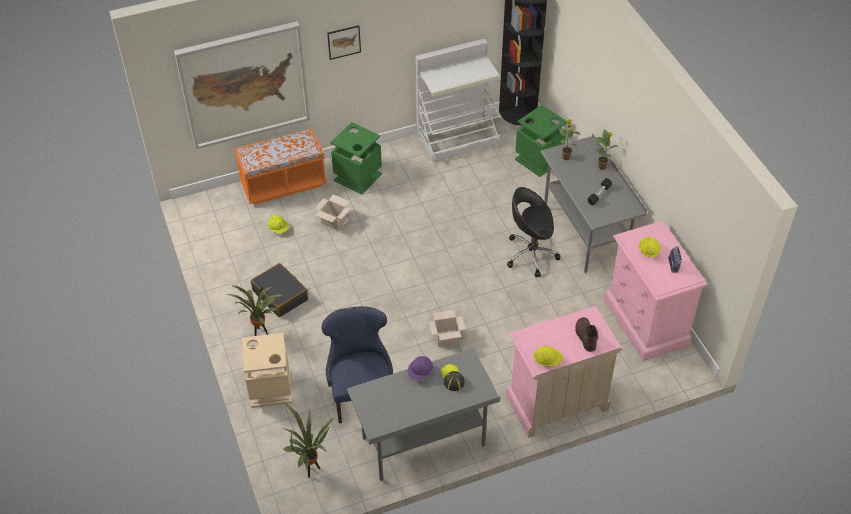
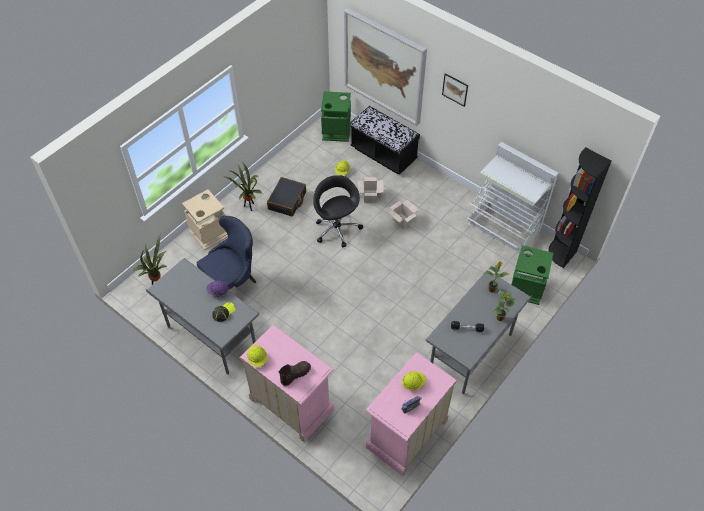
camera: 60 degrees right, 5 degrees up
(283, 184) = (383, 154): orange bench -> black bench
(358, 177) = (421, 189): green trash can -> green trash can (336, 131)
(447, 338) = (309, 309): cardboard box -> cardboard box (403, 221)
(530, 254) = (422, 325): black office chair -> black office chair (337, 229)

